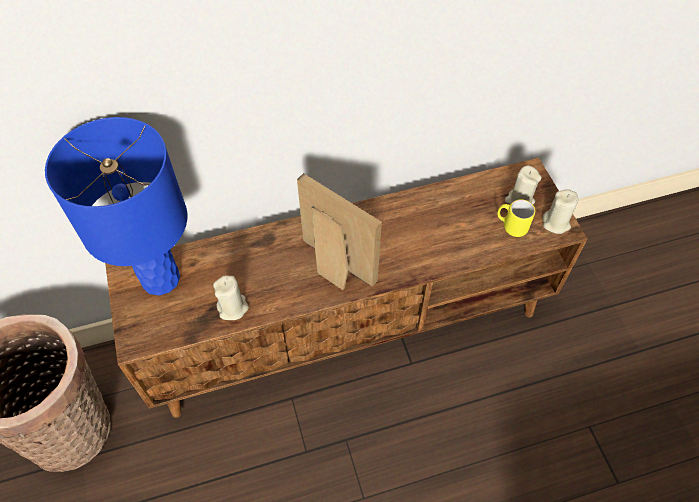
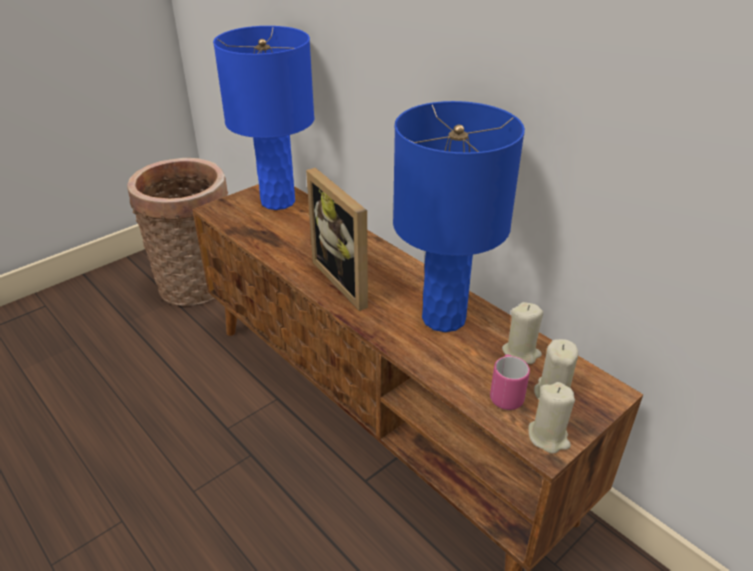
camera: 65 degrees right, 20 degrees down
(233, 308) = (270, 241): beige candle -> beige candle (521, 352)
(333, 267) = (349, 280): picture frame -> picture frame turned 135 degrees clockwise
(415, 224) = (443, 318): none -> blue table lamp
(511, 226) = (505, 394): yellow mug -> pink mug

